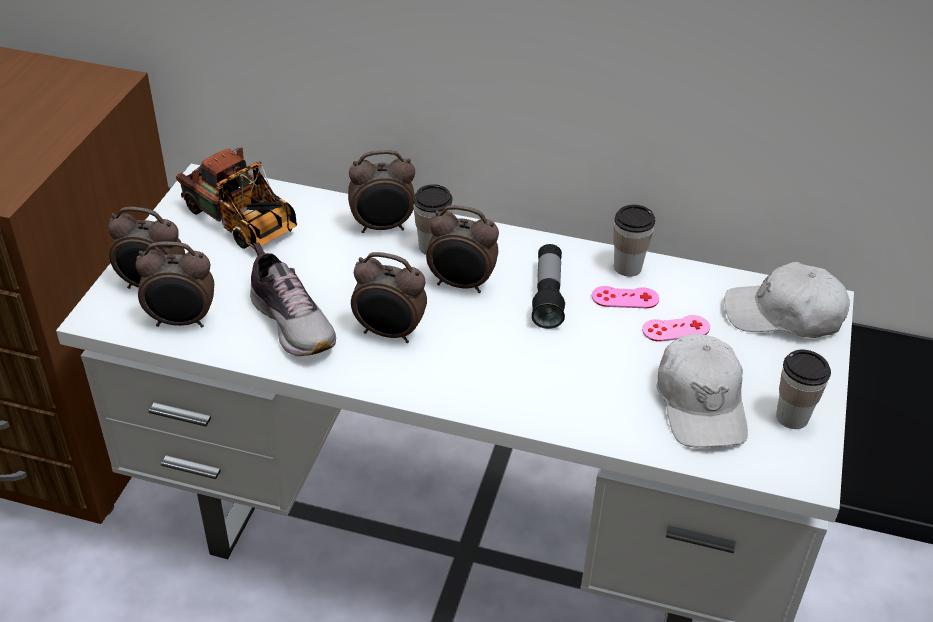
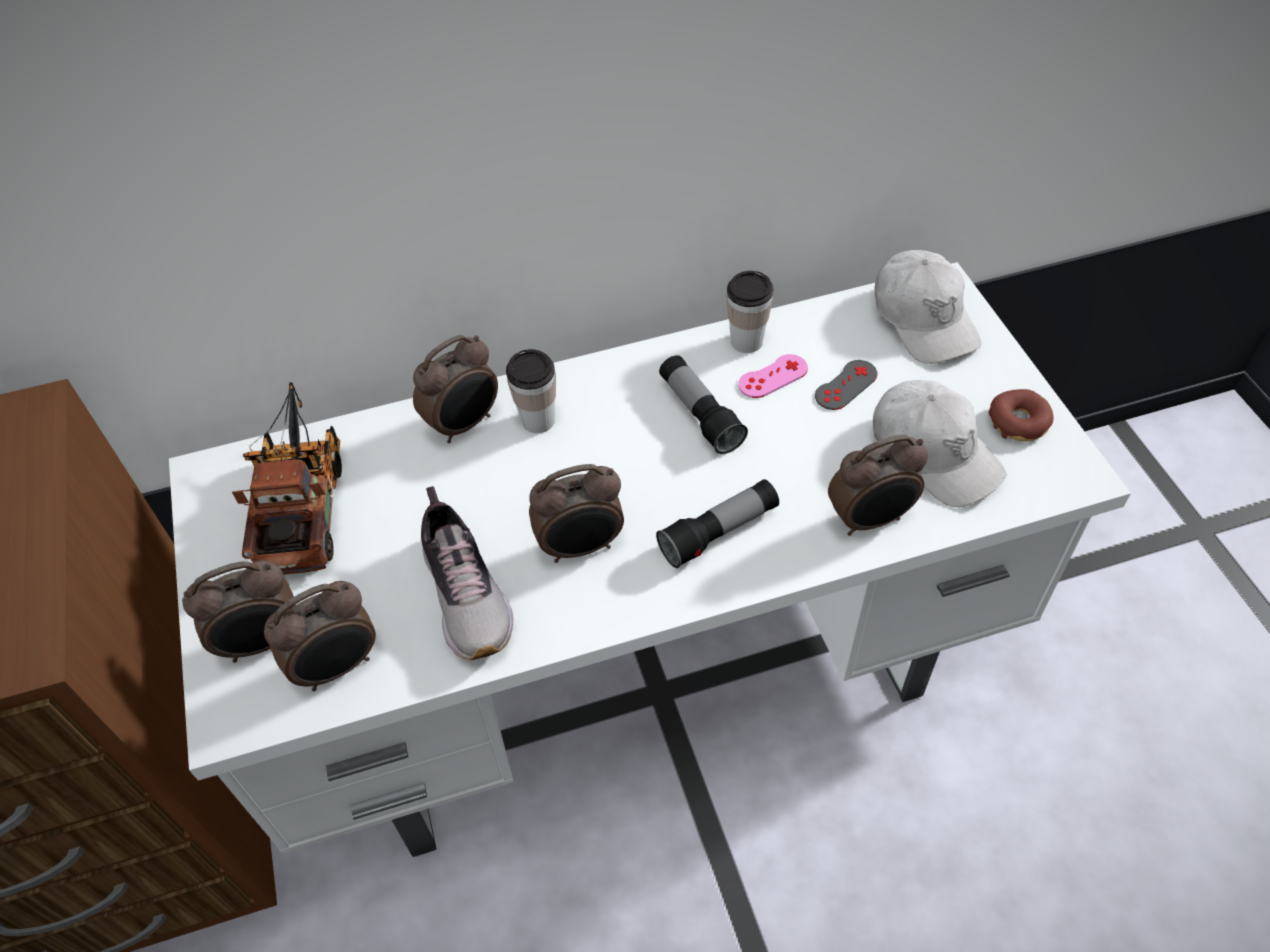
camera: 30 degrees left, 10 degrees up
(245, 224) = (304, 502): toy truck -> toy truck turned 105 degrees counterclockwise
(293, 322) = (468, 594): shoe -> shoe turned 45 degrees clockwise
(461, 284) = (605, 448): alarm clock -> alarm clock (870, 520)
(490, 371) = (719, 532): none -> flashlight
(676, 329) = (846, 385): pink game controller -> grey game controller
(784, 315) = (923, 319): white cap -> white cap turned 90 degrees counterclockwise
(792, 417) = (1018, 422): cup -> donut

